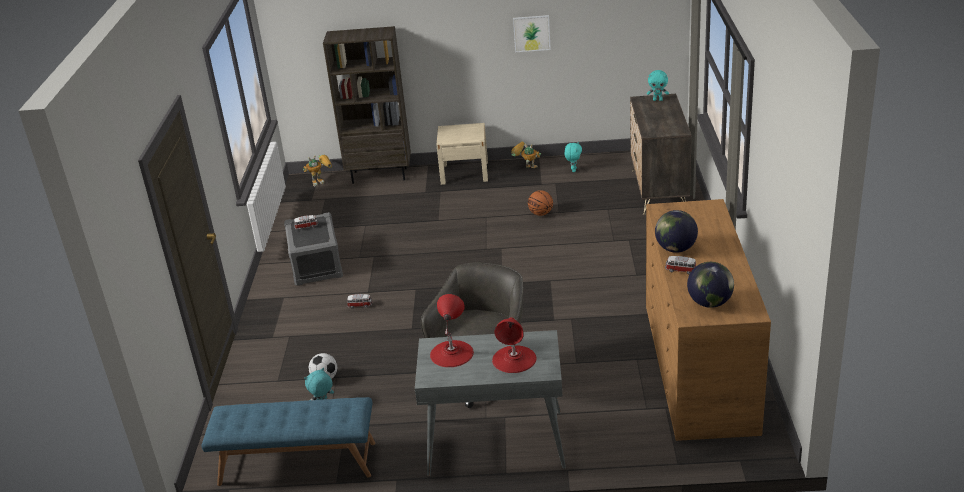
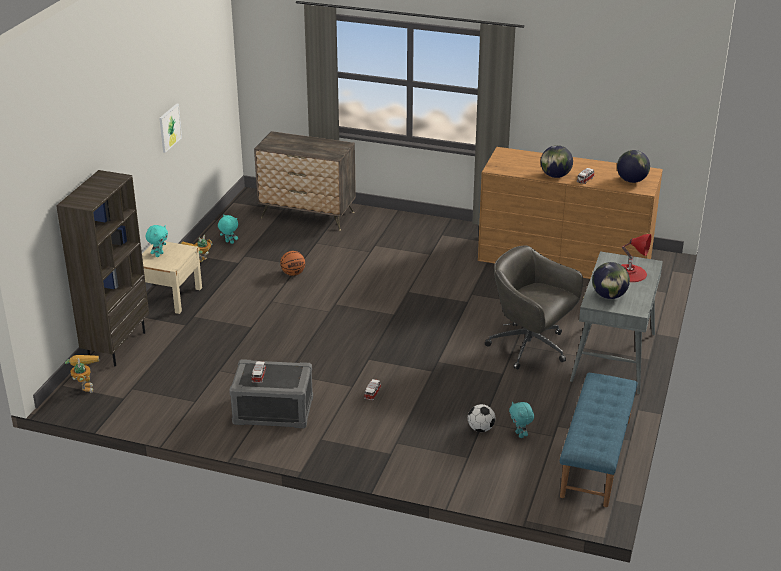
camera: 75 degrees left, 0 degrees up
(451, 353) = (609, 296): red table lamp -> globe
(658, 100) = (275, 140): turquoise plush toy -> turquoise plush toy (159, 254)

